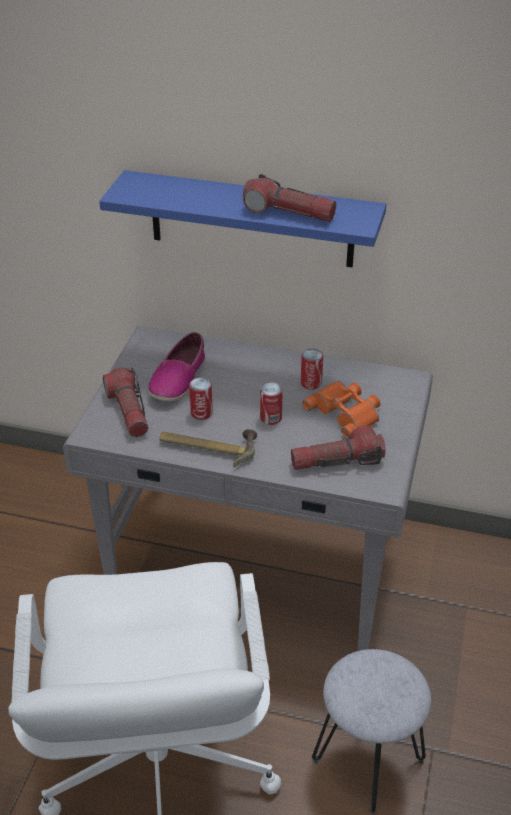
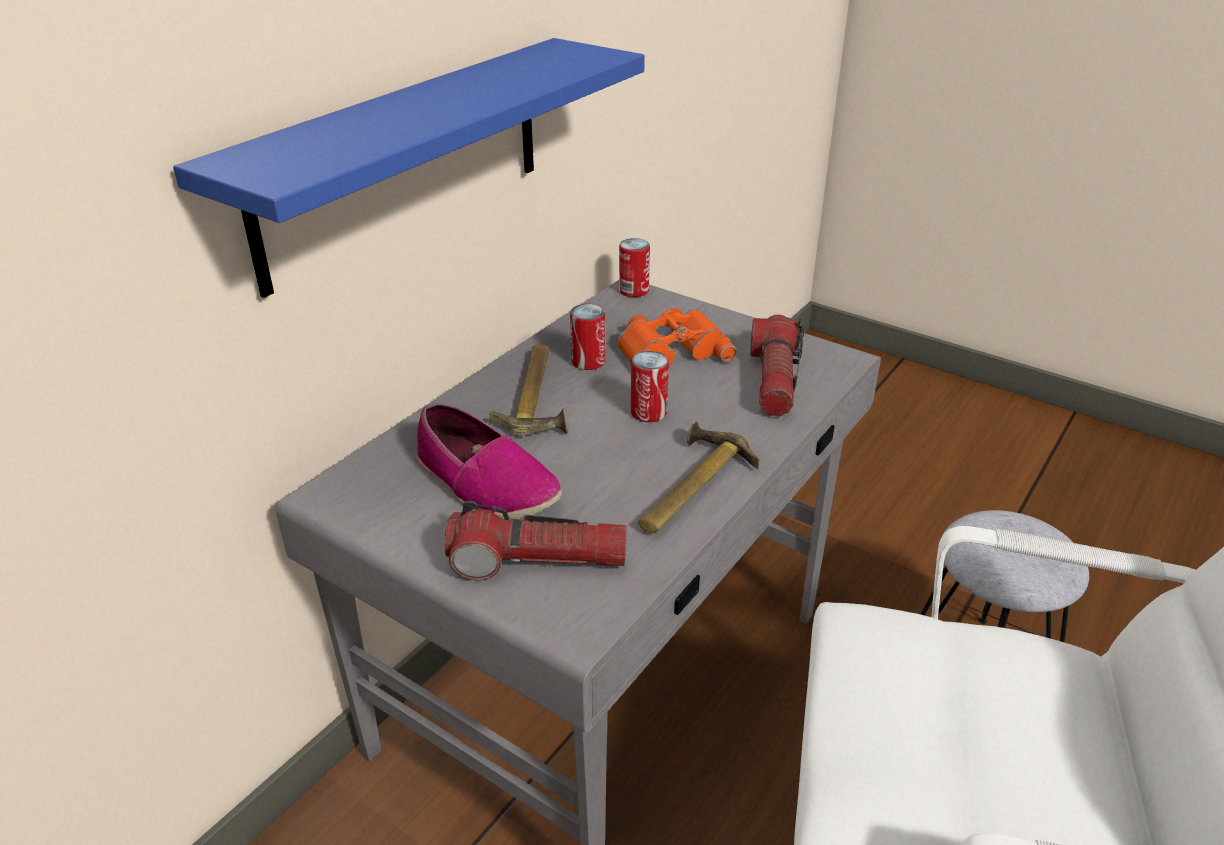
camera: 70 degrees left, 5 degrees down
(201, 413) = (596, 476): can -> can (633, 291)
(264, 375) = (539, 396): none -> hammer
(288, 212) = (520, 81): flashlight -> none

